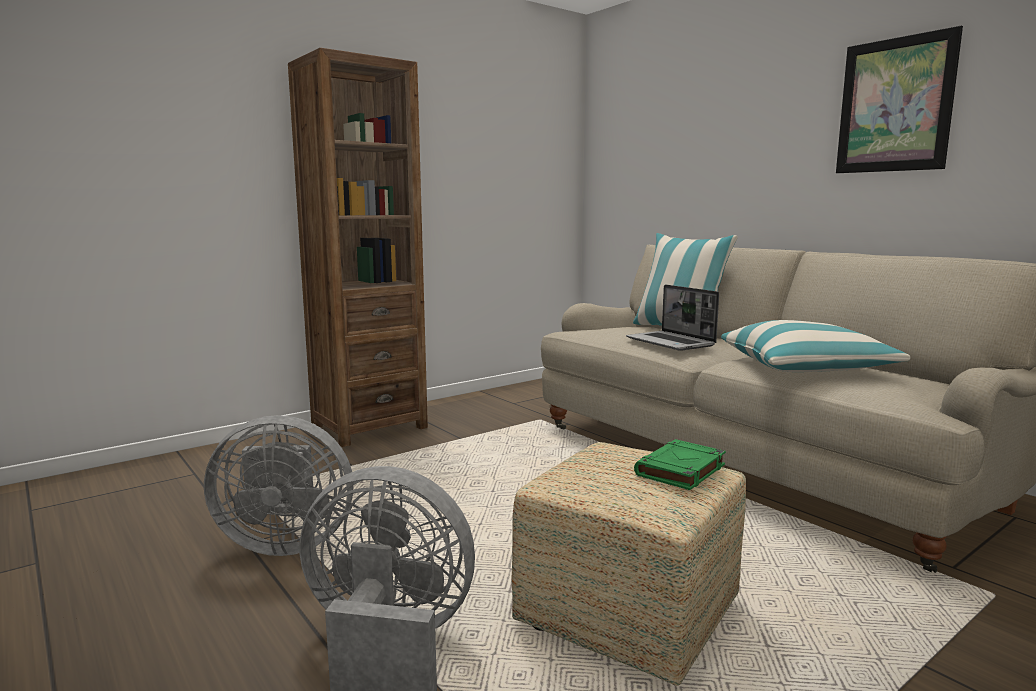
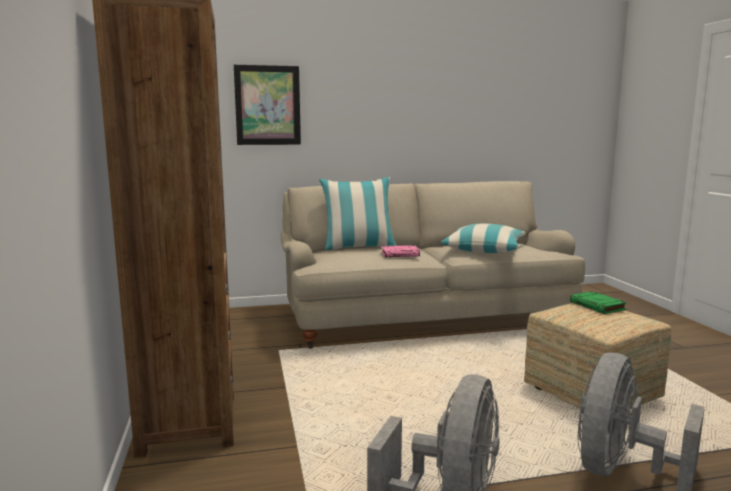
camera: 65 degrees left, 0 degrees up
(671, 342) = (400, 254): laptop -> pink book
(895, 105) = (429, 97): picture -> picture (267, 105)

